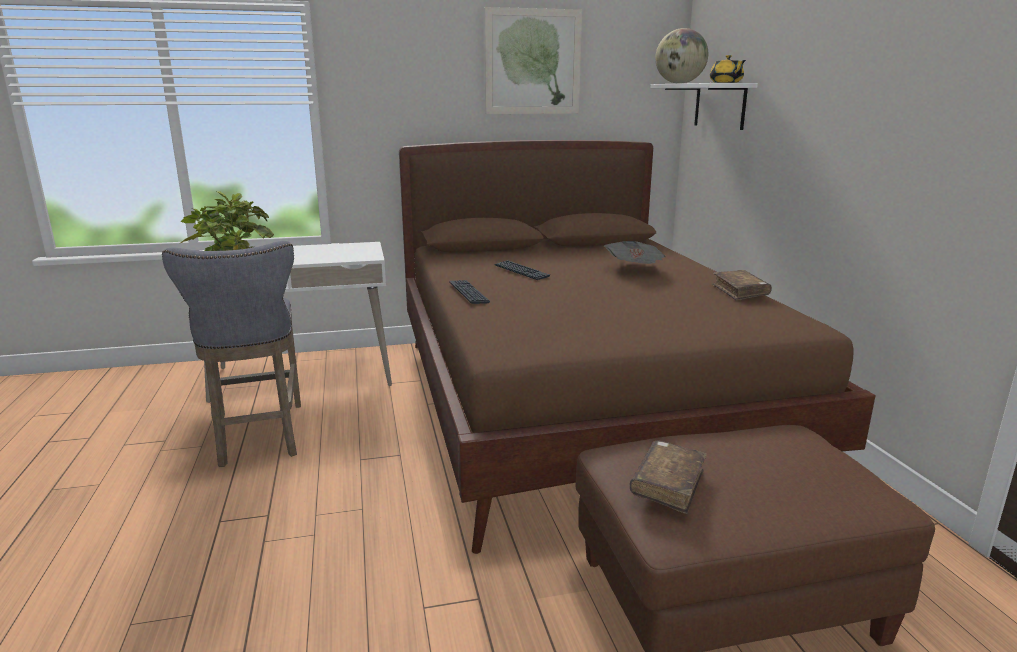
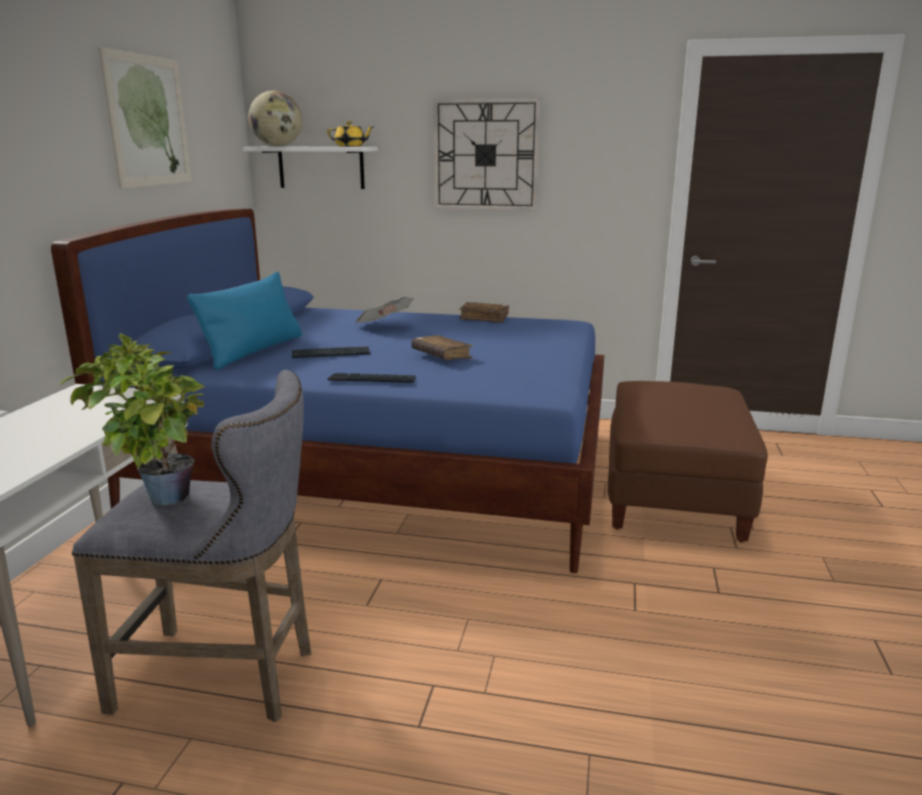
camera: 65 degrees left, 0 degrees up
(503, 255) = (254, 351): none -> blue pillow
(579, 405) = (383, 471): brown bed -> blue bed
(668, 485) = (695, 423): brown book -> brown book (441, 356)
(841, 92) = (485, 155): none -> wall clock

